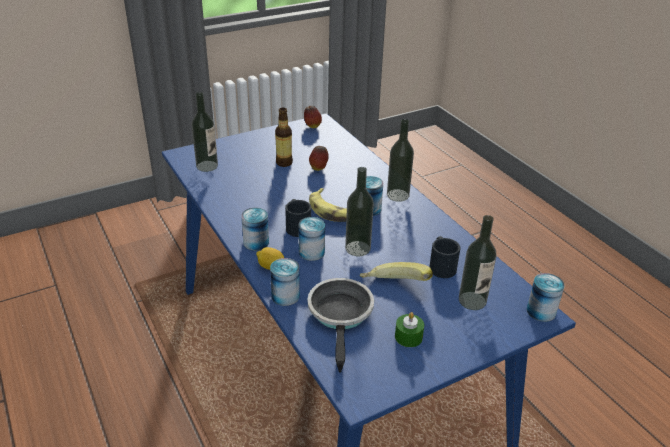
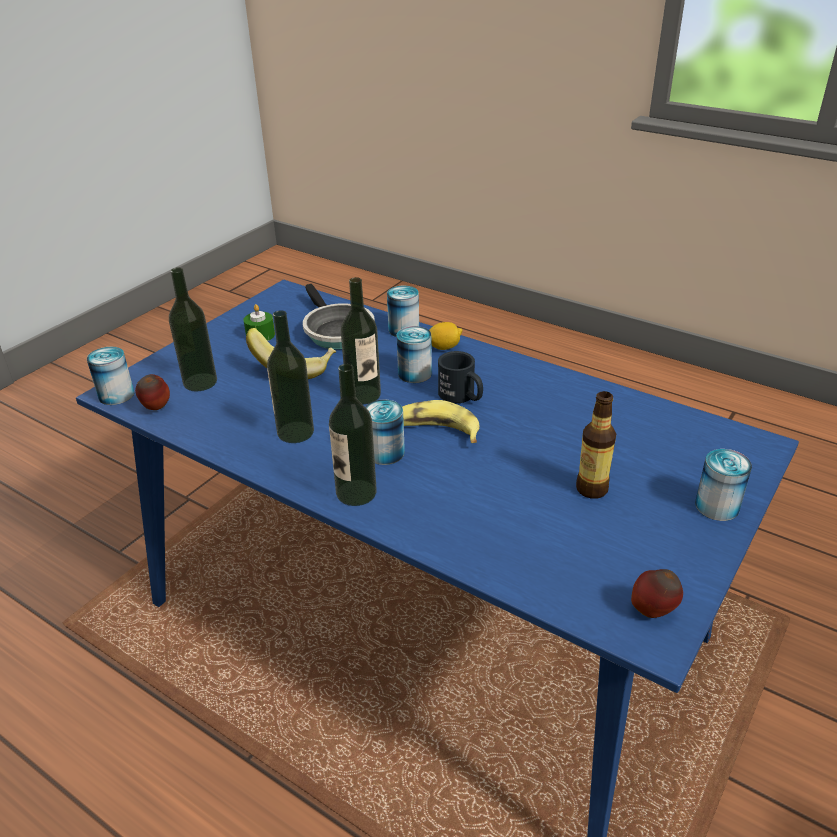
camera: 155 degrees right, 0 degrees up
(207, 166) = (692, 438): bottle -> bottle (295, 432)
(256, 242) = (488, 364): can -> can (717, 506)
(319, 168) = (525, 499): apple -> apple (156, 409)
(441, 265) = (248, 408): black mug -> none

